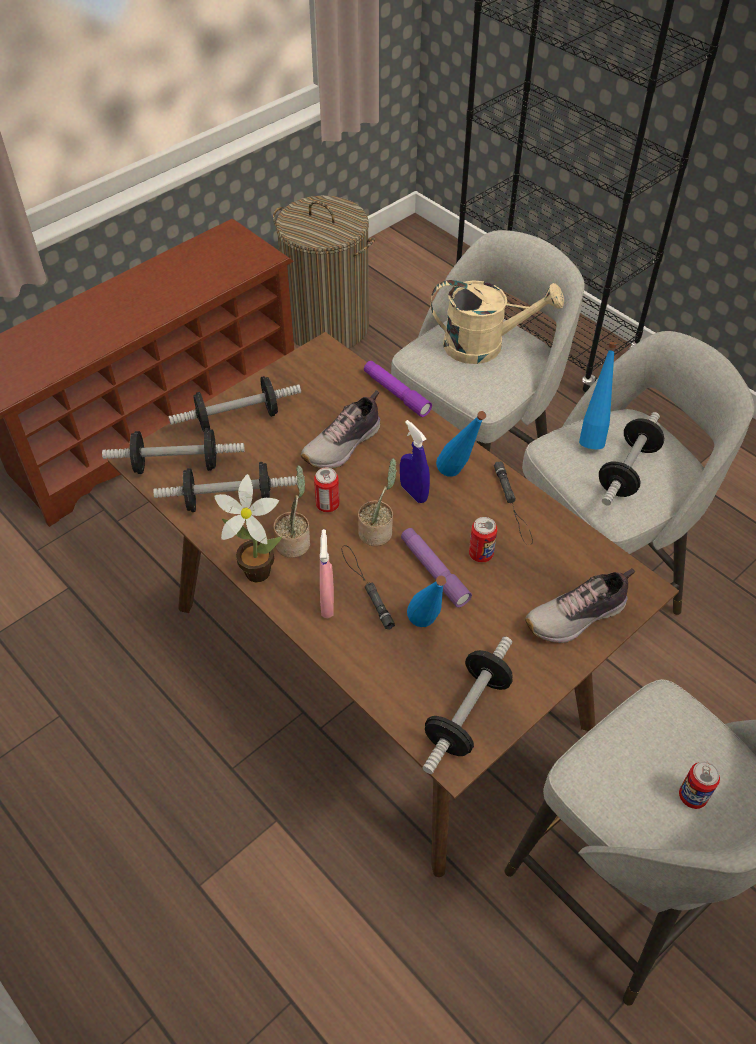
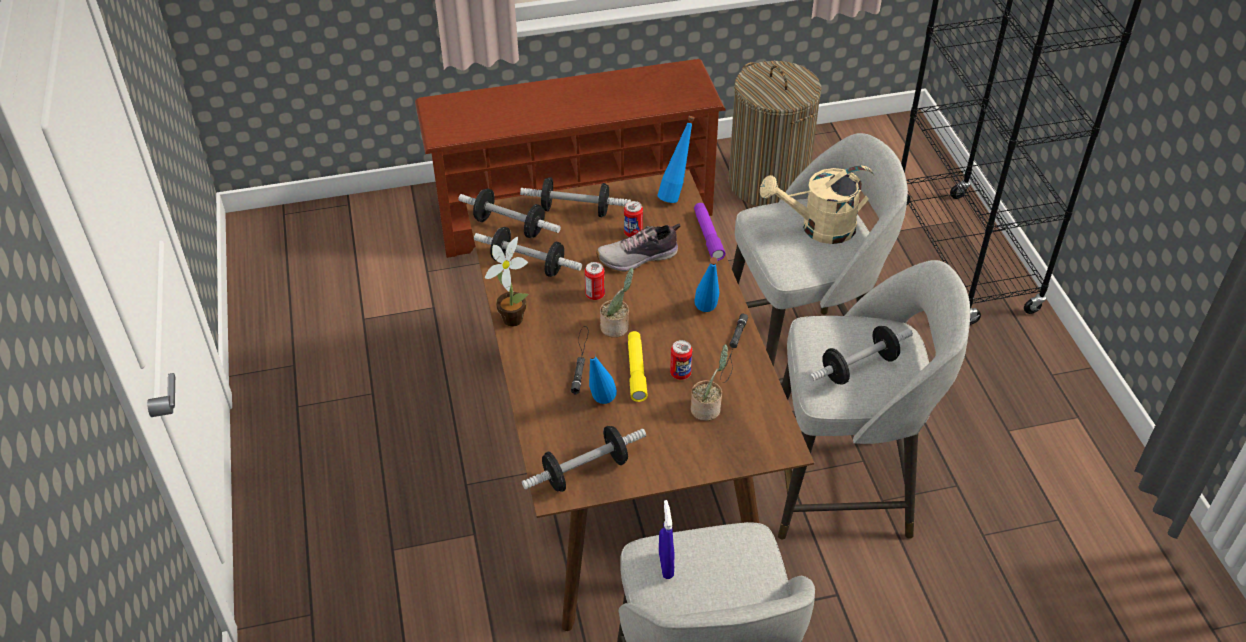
camera: 30 degrees right, 5 degrees down
(294, 542) = (552, 310): potted plant -> potted plant (707, 408)
(327, 603) = (544, 359): pink spray bottle -> none
(413, 493) = (664, 311): blue spray bottle -> blue spray bottle (666, 565)
(434, 571) = (636, 370): purple flashlight -> yellow flashlight
(484, 346) = (818, 228): beige watering can -> beige watering can turned 135 degrees clockwise
(577, 617) = (717, 445): shoe -> none
(592, 436) = (851, 330): blue bottle -> blue bottle (675, 194)
(692, 796) = (714, 603): can -> can (633, 233)

